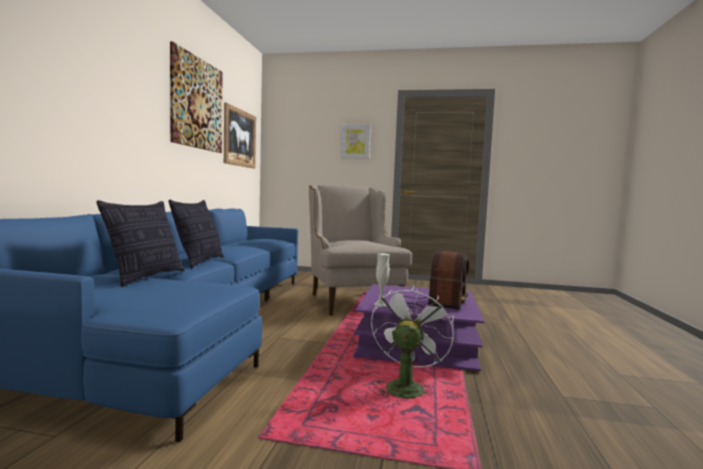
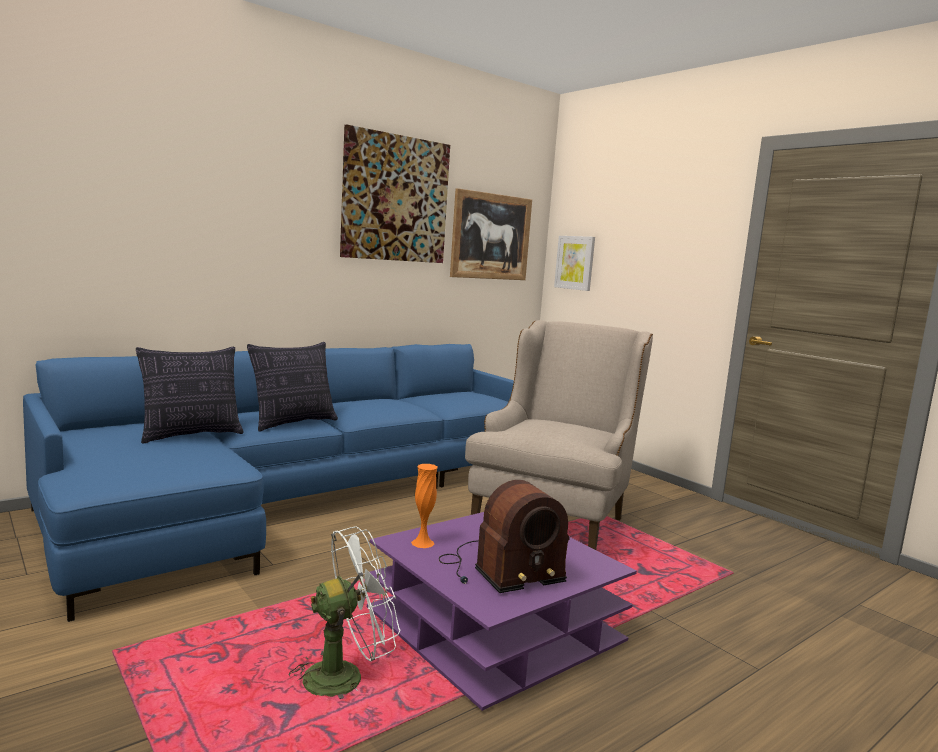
camera: 40 degrees right, 5 degrees up
(355, 141) = (678, 239): picture -> picture (575, 262)
(381, 304) = (422, 543): white vase -> orange vase

